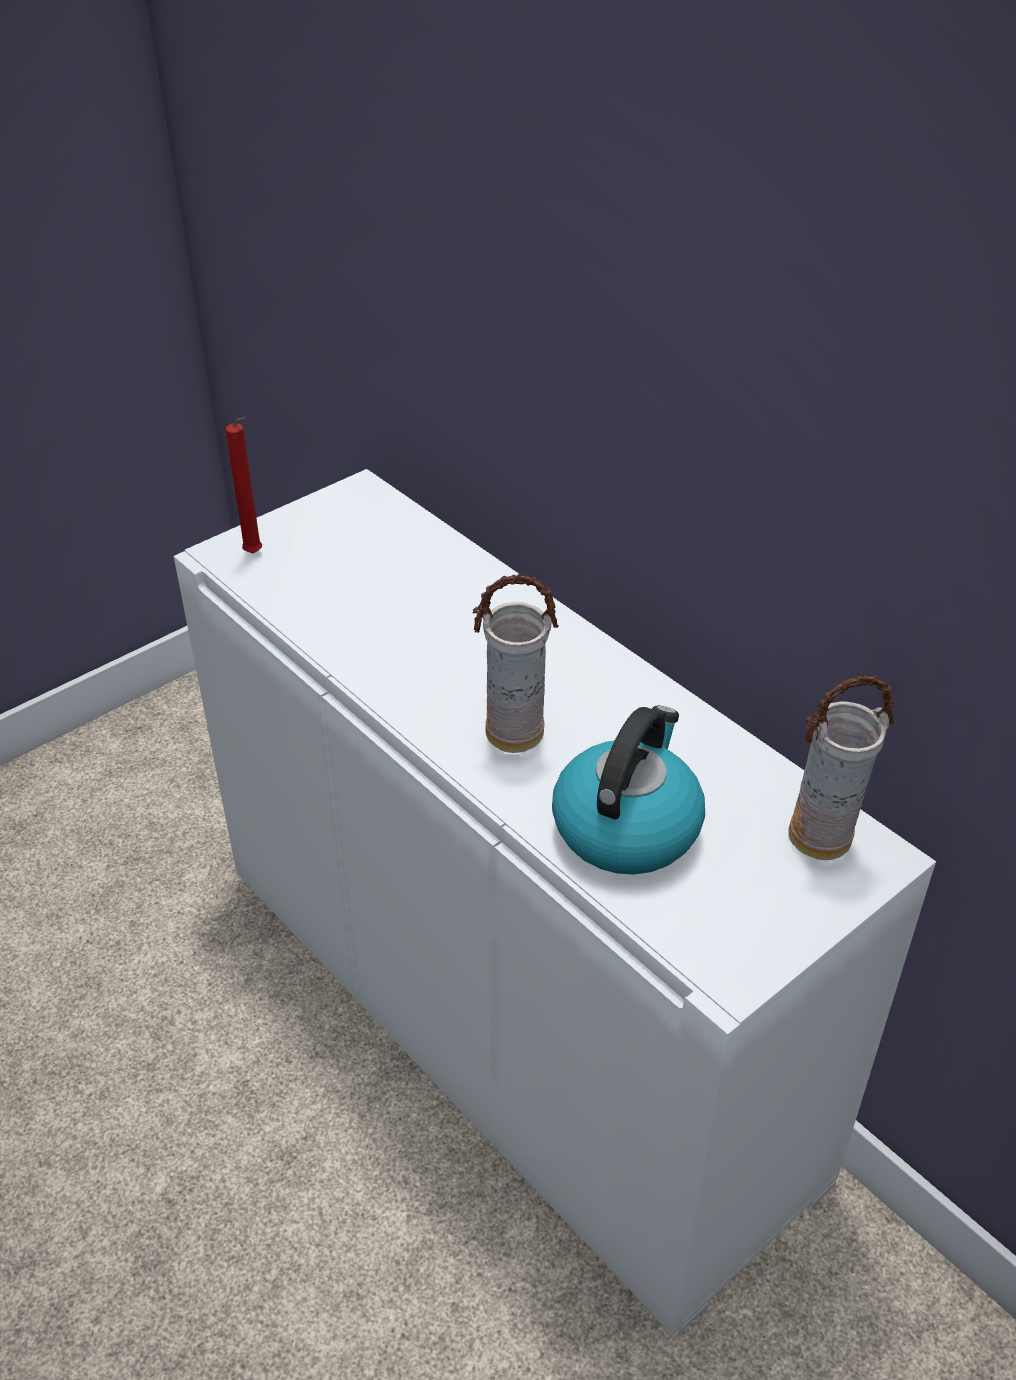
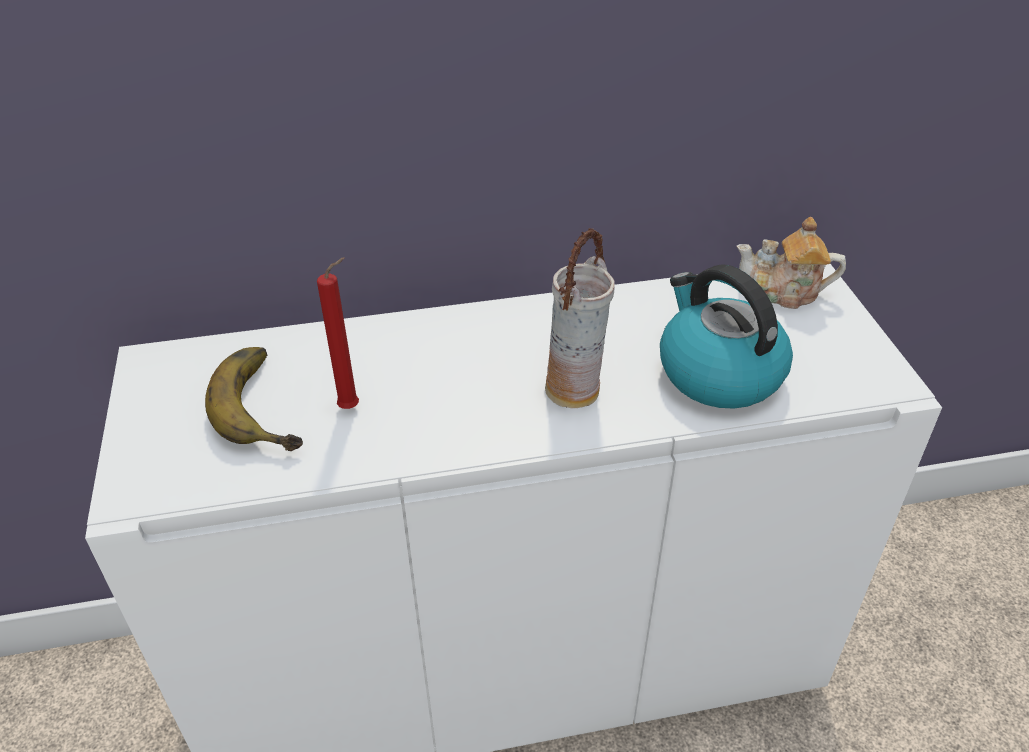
camera: 60 degrees left, 0 degrees up
(255, 554) = (163, 469): red candle -> red candle (352, 407)
(360, 569) = (269, 403): none -> banana
(821, 839) = (782, 292): vase -> teapot

